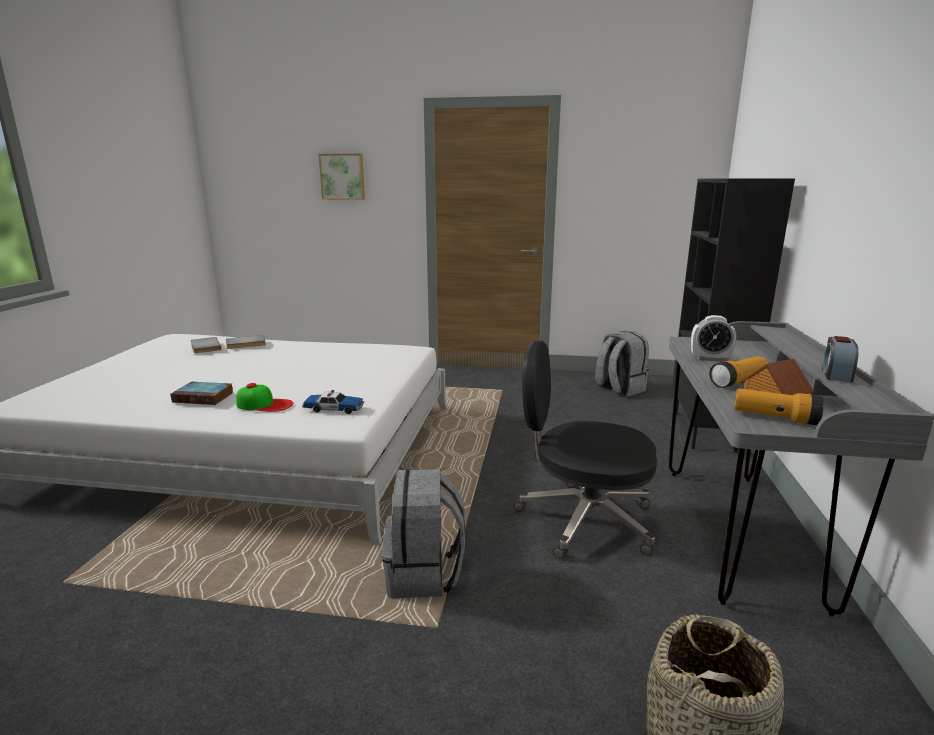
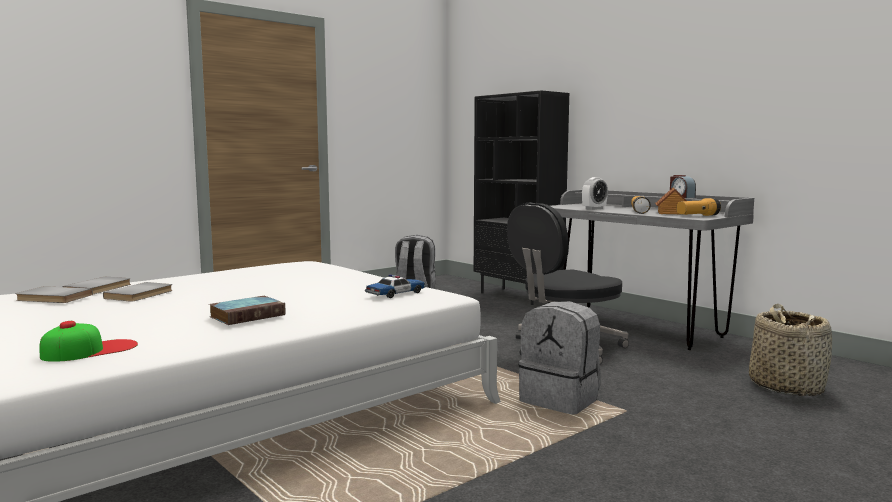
camera: 50 degrees left, 10 degrees down
(241, 356) = (141, 294): none -> grey book
(264, 404) = (329, 305): cap -> cap (90, 350)
(342, 176) = (78, 78): picture -> none

